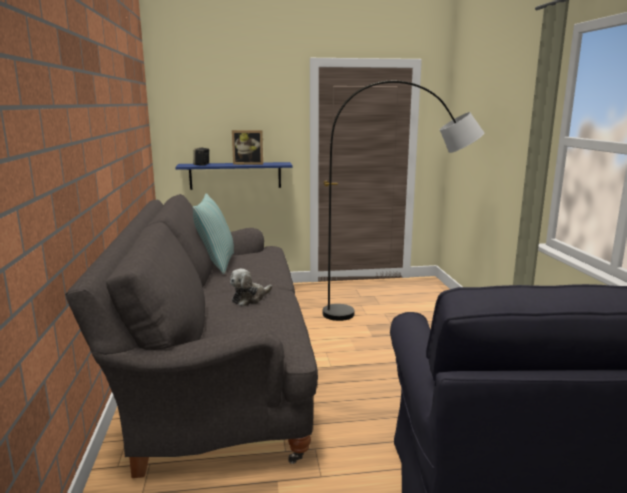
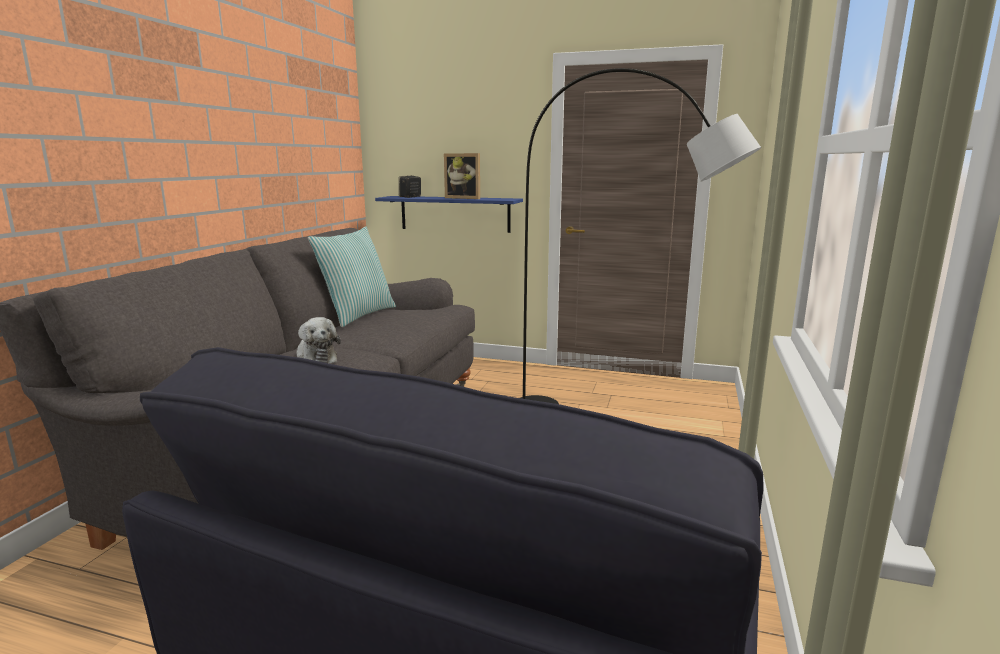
camera: 25 degrees right, 0 degrees up
(250, 299) = (315, 358): plush toy -> plush toy turned 105 degrees counterclockwise

